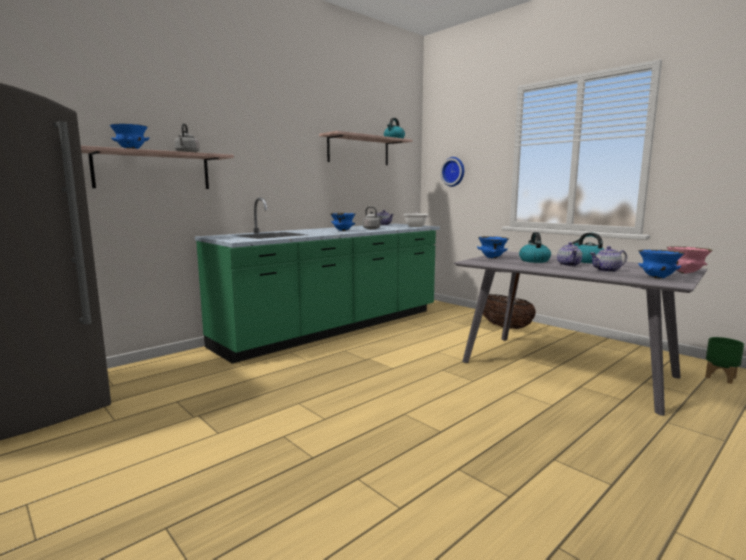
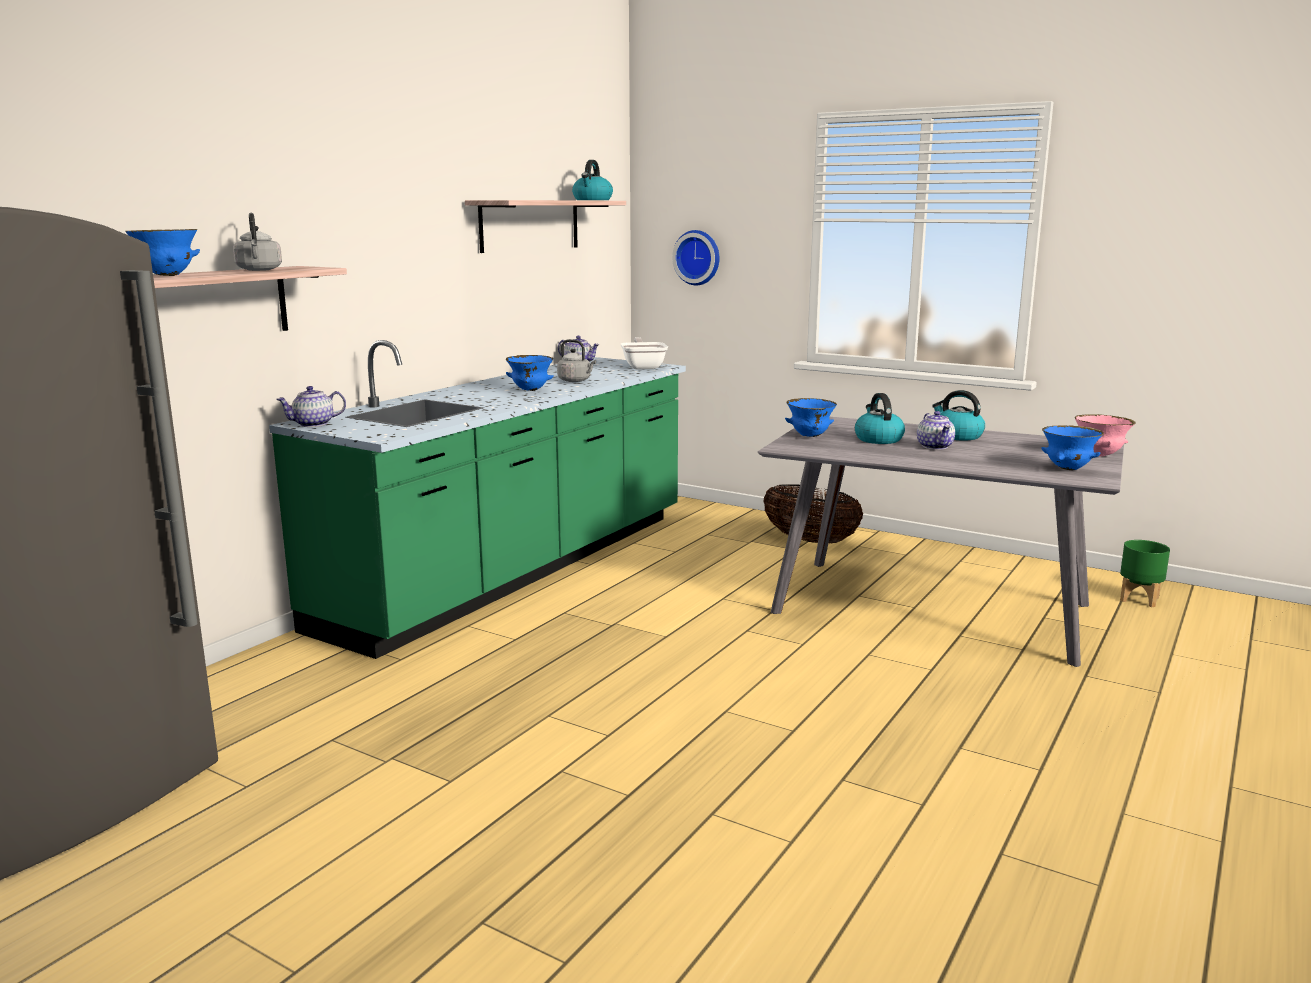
camera: 15 degrees left, 5 degrees up
(607, 270) = (994, 457): teapot -> teapot (313, 424)

